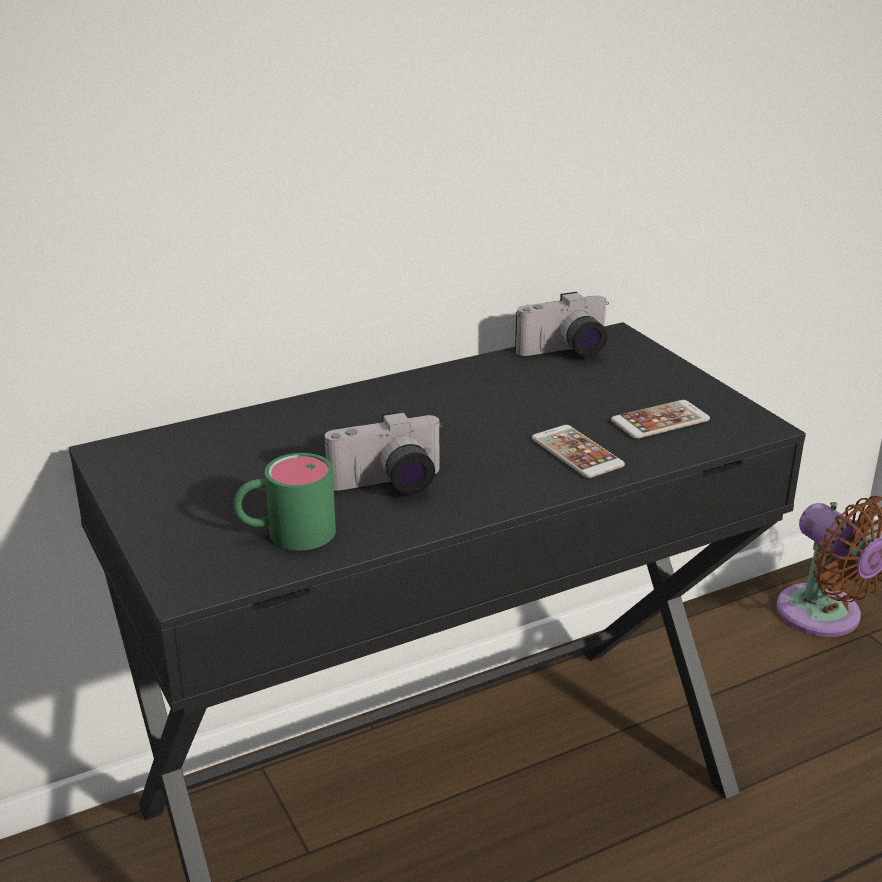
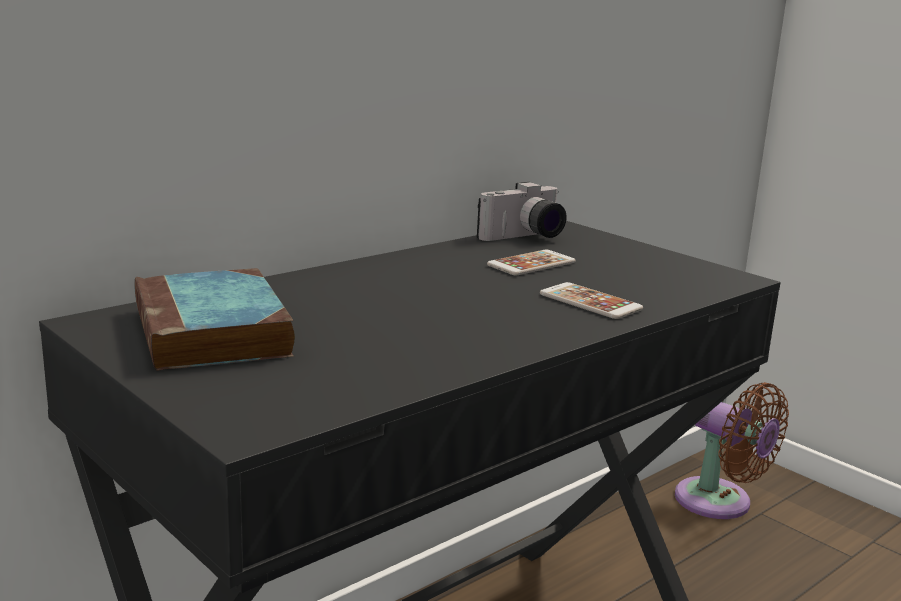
camera: 15 degrees left, 10 degrees down
(205, 472) = (213, 333): none -> book
(286, 533) = (334, 377): green mug -> none
(389, 485) = (422, 334): camera -> none
(660, 420) = (648, 278): phone -> phone (531, 264)

